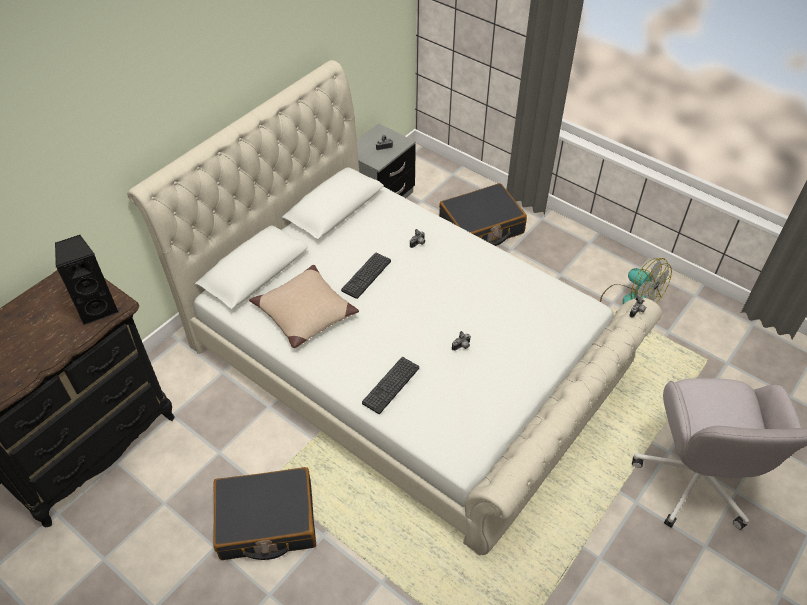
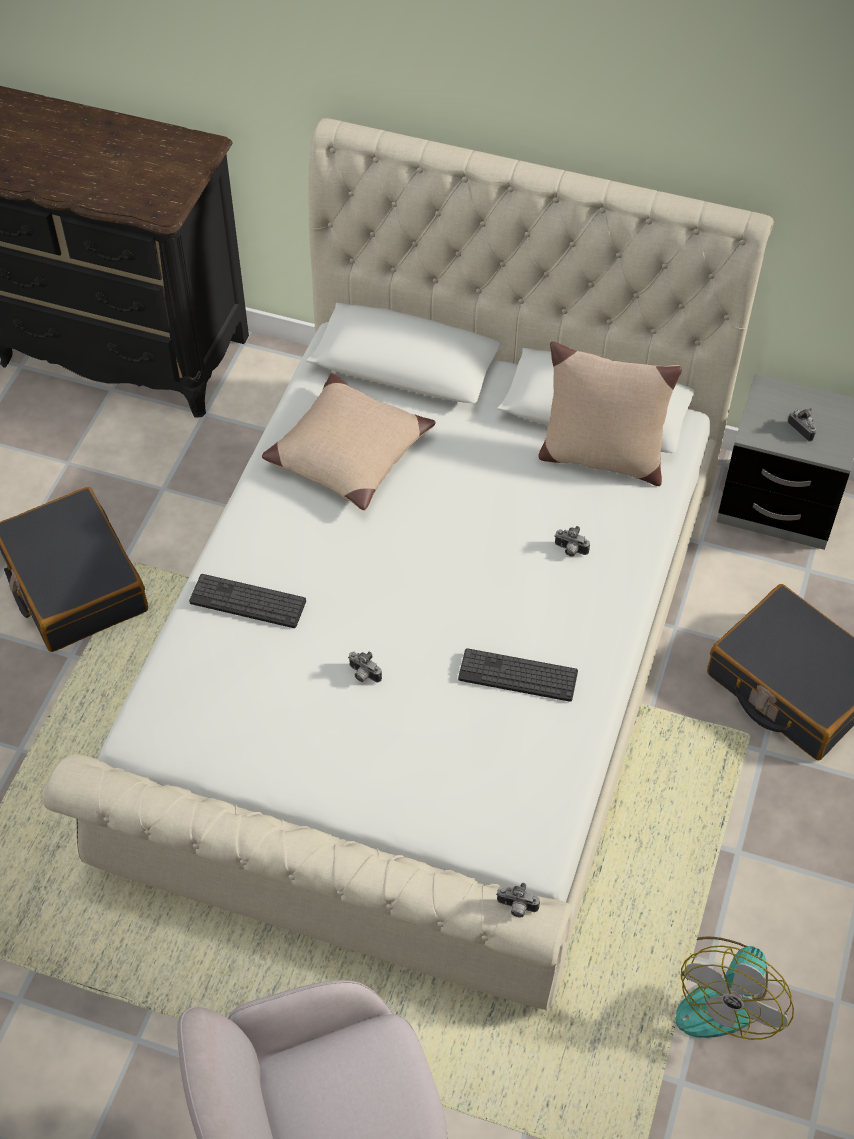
camera: 70 degrees right, 5 degrees up
(98, 308) = (149, 196): black speaker -> none
(365, 215) = (600, 457): none -> beige pillow
(366, 275) = (461, 502): keyboard -> keyboard (518, 675)

